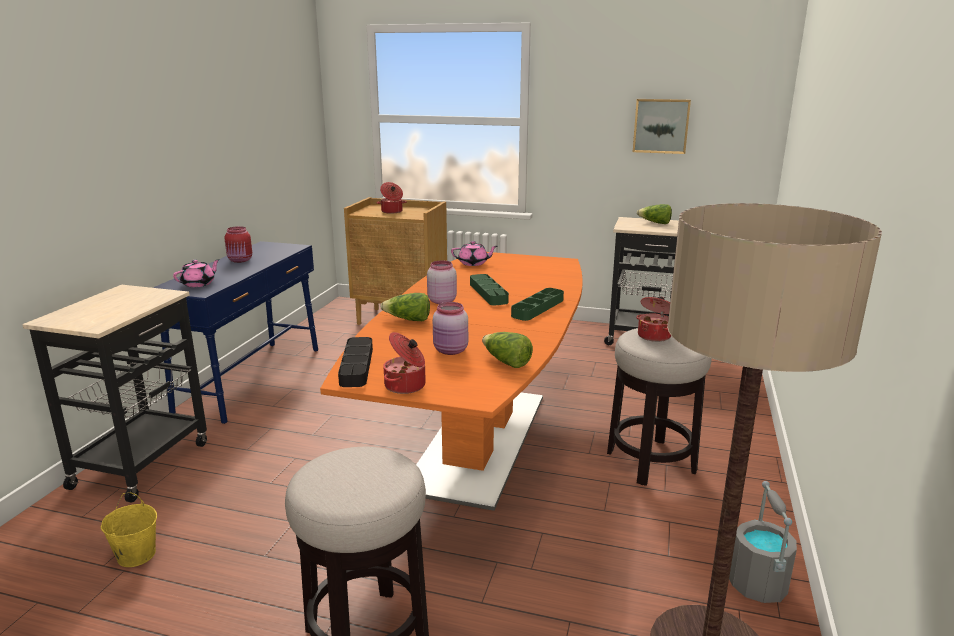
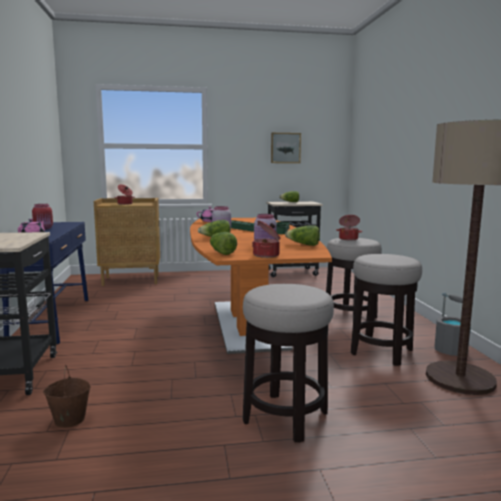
camera: 25 degrees left, 10 degrees down
(136, 555) = (69, 420): yellow bucket -> brown bucket
(356, 366) = (221, 252): black tray -> lettuce
(629, 553) = (381, 352): none -> stool

